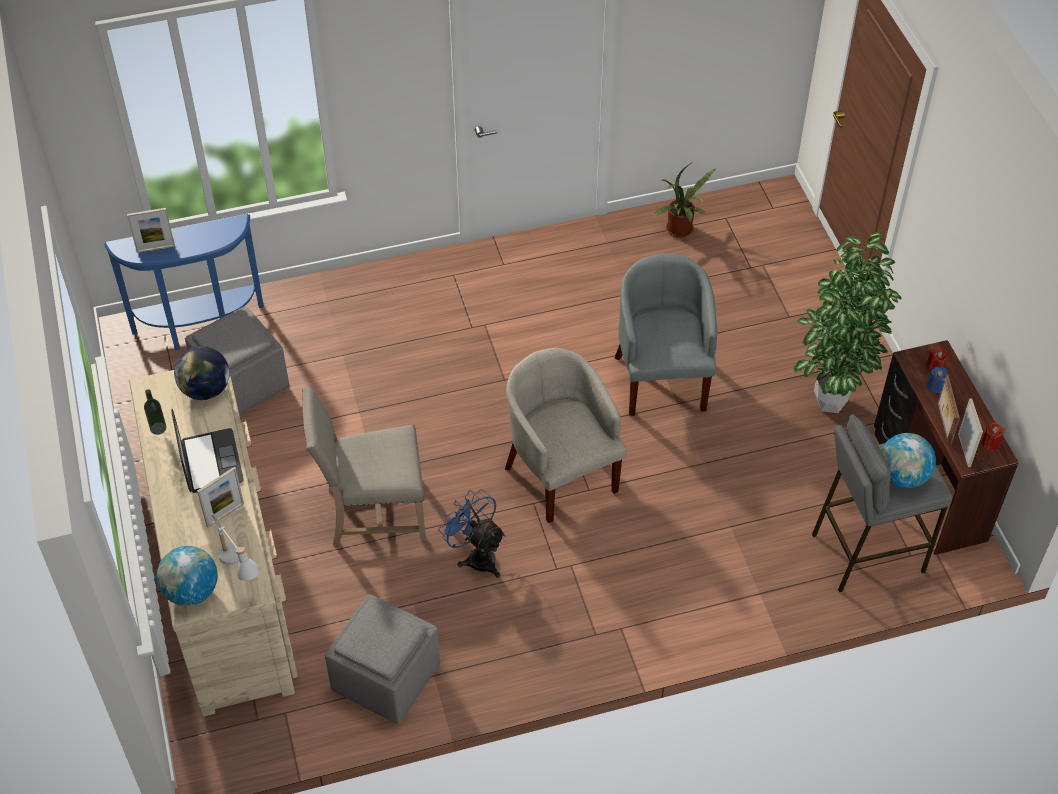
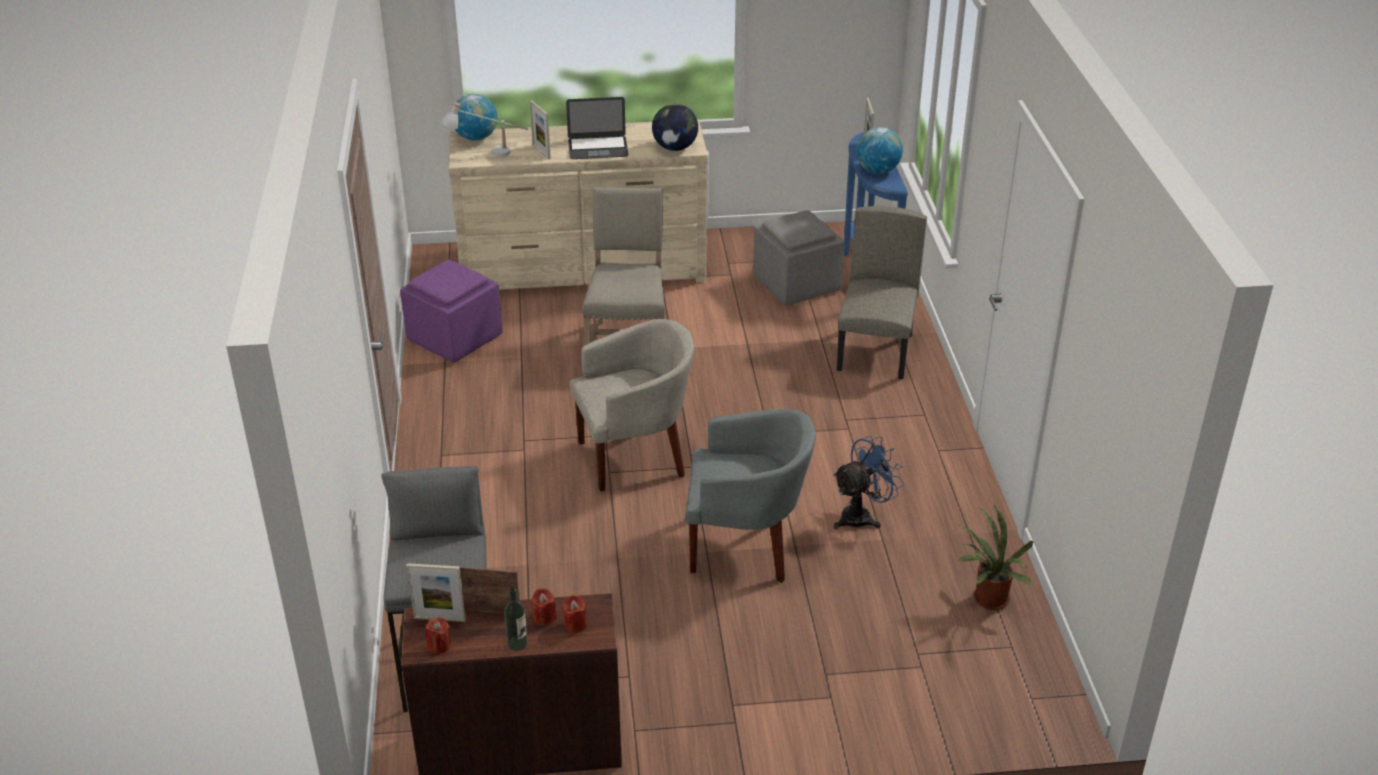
camera: 100 degrees right, 15 degrees down
(158, 428) = (641, 129): bottle -> bottle (517, 643)
(360, 313) = (876, 352): none -> beige chair
(384, 678) = (455, 337): grey ottoman -> purple ottoman
(477, 556) = (557, 395): blue fan -> blue fan (862, 516)
(831, 406) = (670, 682): potted plant -> none
(902, 476) = (427, 559): globe -> globe (877, 170)
(935, 386) = (544, 617): blue candle -> red candle

